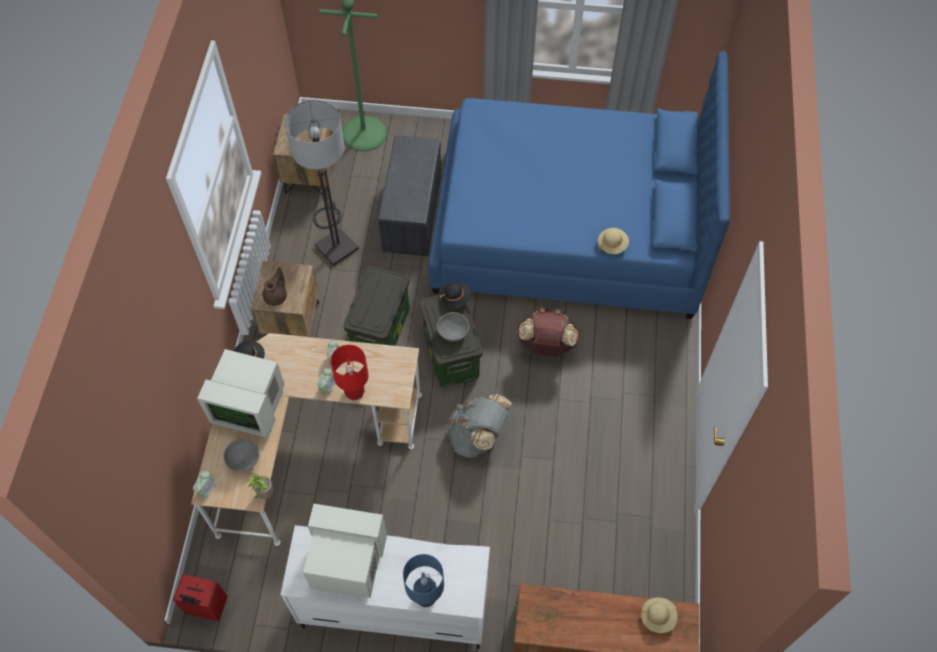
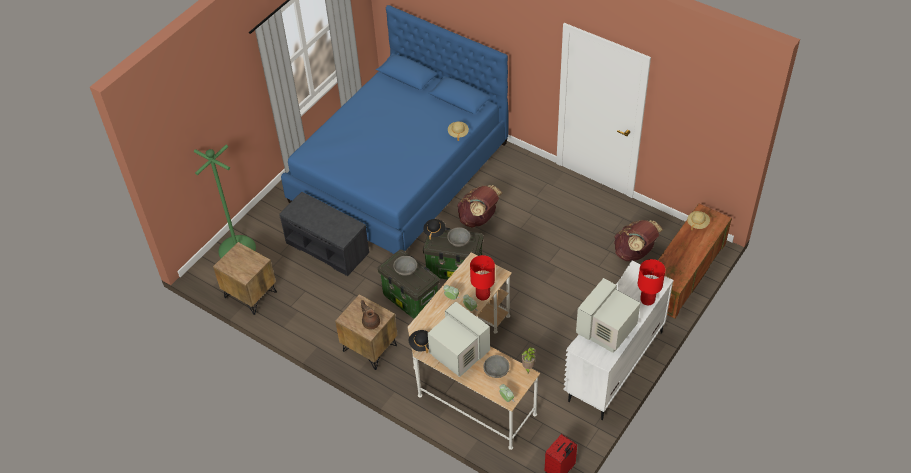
camera: 60 degrees left, 10 degrees down
(250, 406) = (458, 355): monitor -> monitor turned 90 degrees counterclockwise
(334, 239) = (316, 299): floor lamp -> none
(378, 297) = (406, 270): none -> grey bowl
(426, 596) = (647, 300): blue table lamp -> red table lamp
(478, 436) = (522, 278): grey backpack -> none
(598, 557) = (635, 253): none -> brown backpack

